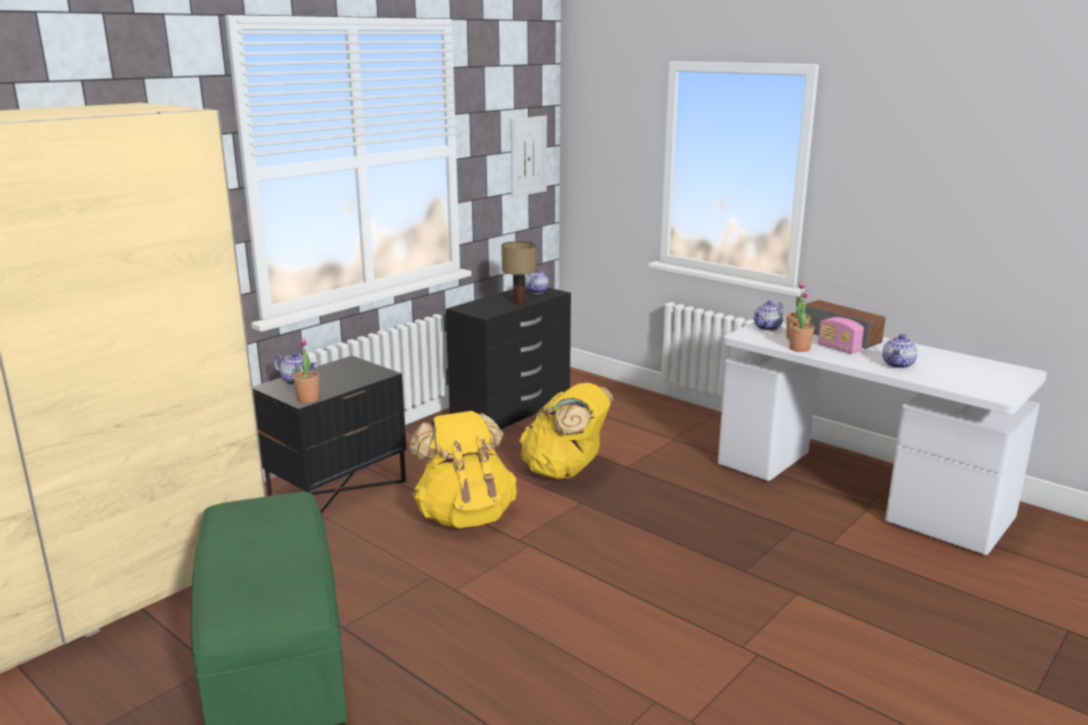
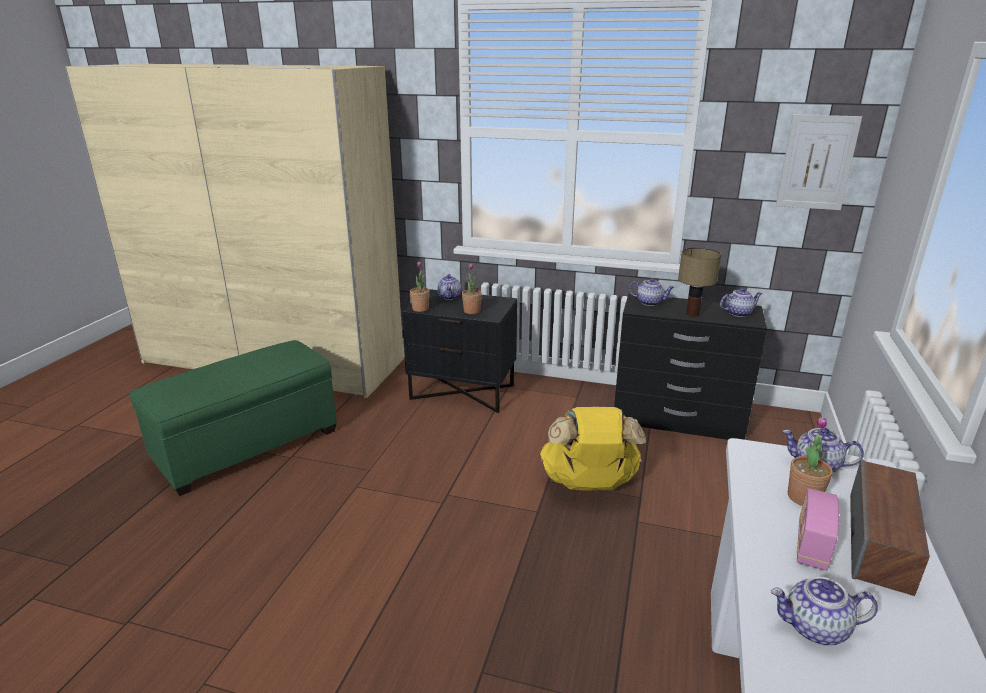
camera: 65 degrees right, 5 degrees up
(465, 515) = (467, 456): yellow backpack -> none
(478, 307) = (650, 302): none -> teapot
(799, 349) = (759, 506): potted plant -> potted plant (472, 311)

